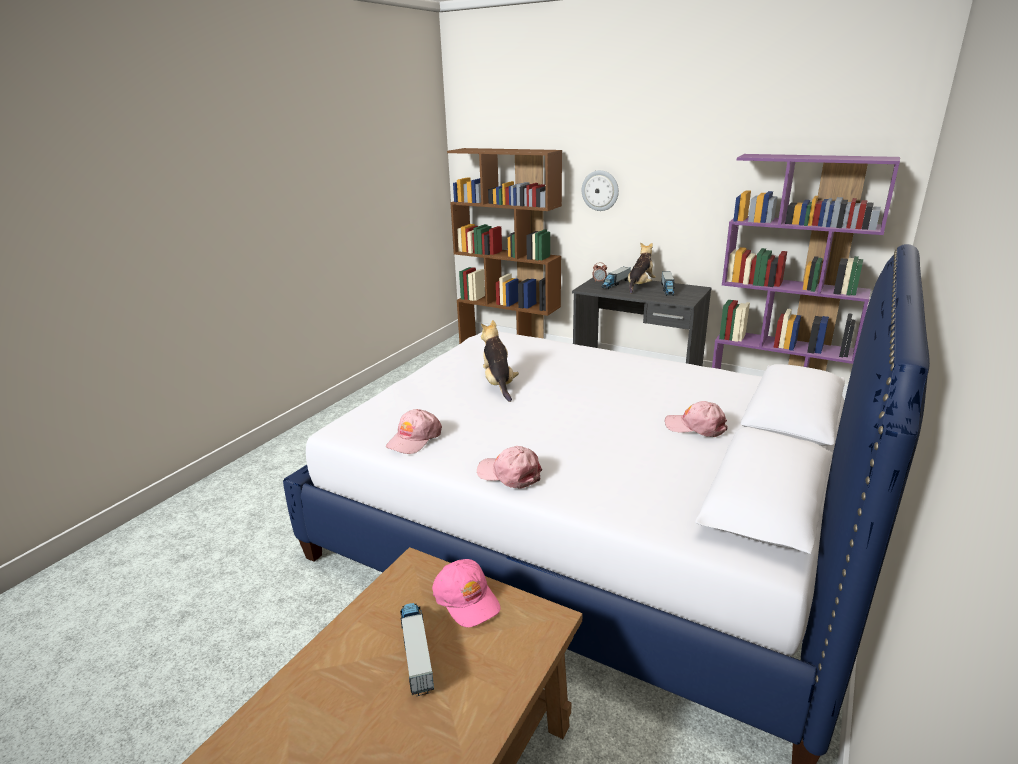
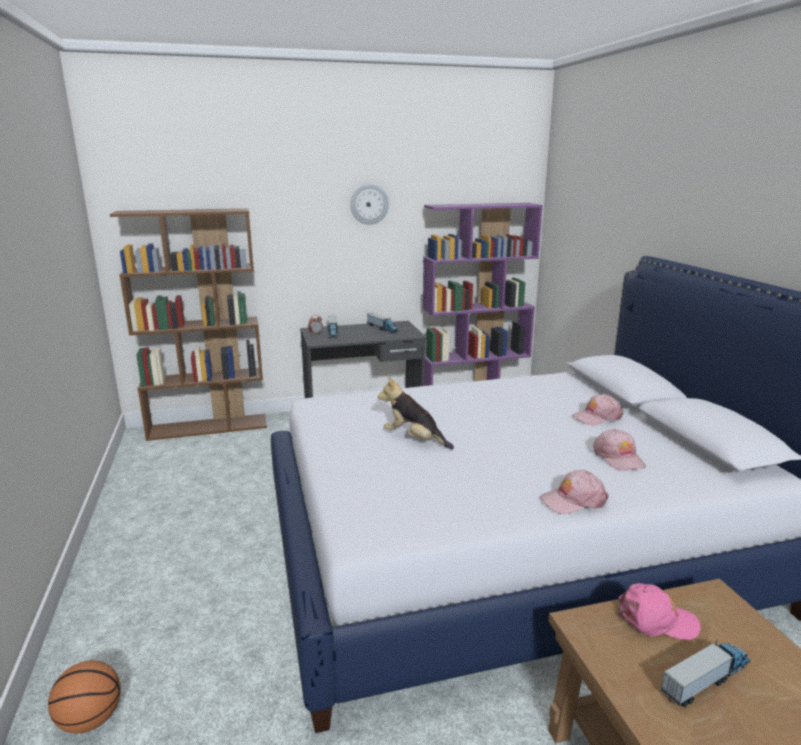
camera: 45 degrees left, 5 degrees down
(241, 487) = (91, 719): none -> basketball
(414, 439) = (450, 511): pink cap -> pink cap (618, 457)
(416, 651) = (706, 680): toy truck -> toy truck turned 120 degrees clockwise
(600, 190) = (293, 246): wall clock -> wall clock (369, 204)
(640, 286) = (356, 330): plush toy -> none

